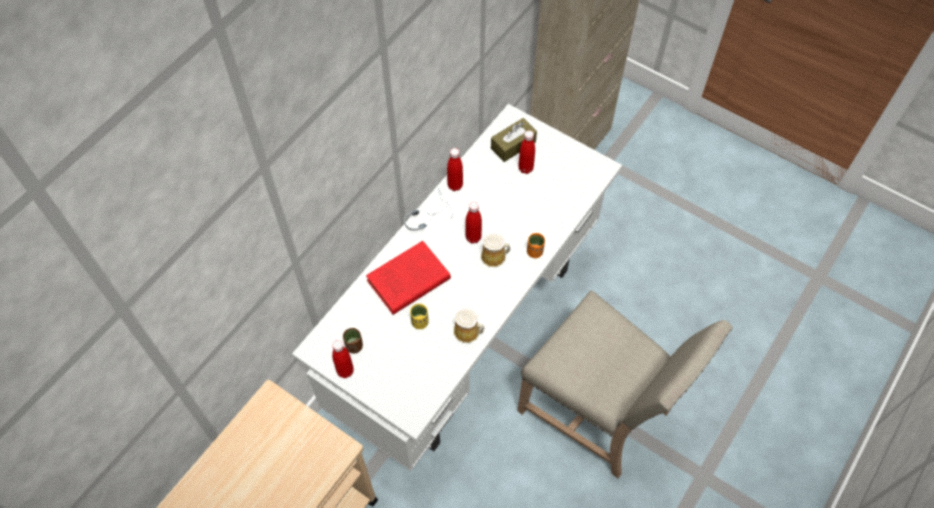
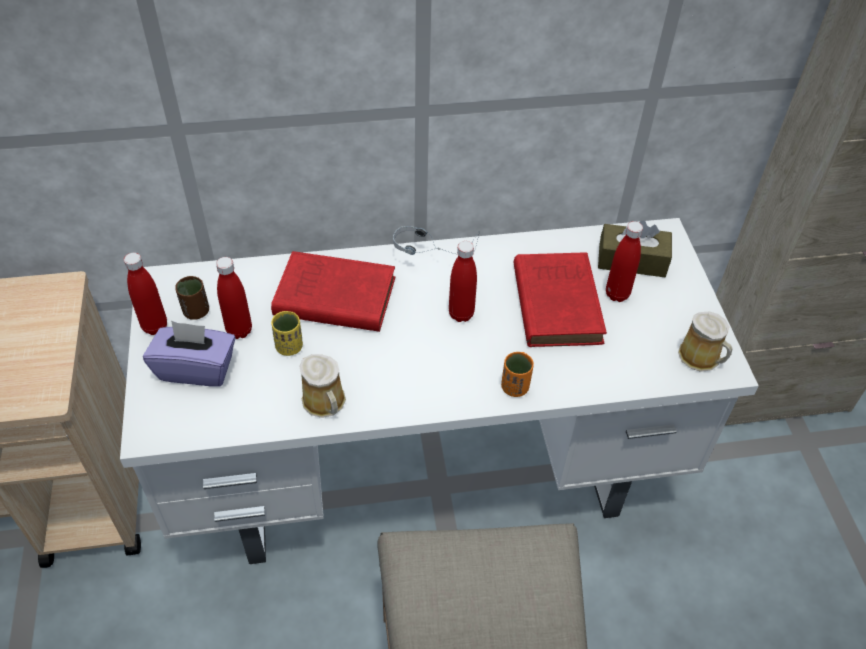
camera: 45 degrees right, 10 degrees down
(393, 371) = (196, 368): none -> purple tissue box
(455, 185) = (509, 249): red bottle -> red bottle (239, 330)
(495, 256) = (460, 353): mug -> mug (701, 357)
(505, 195) = (556, 302): none -> red book

